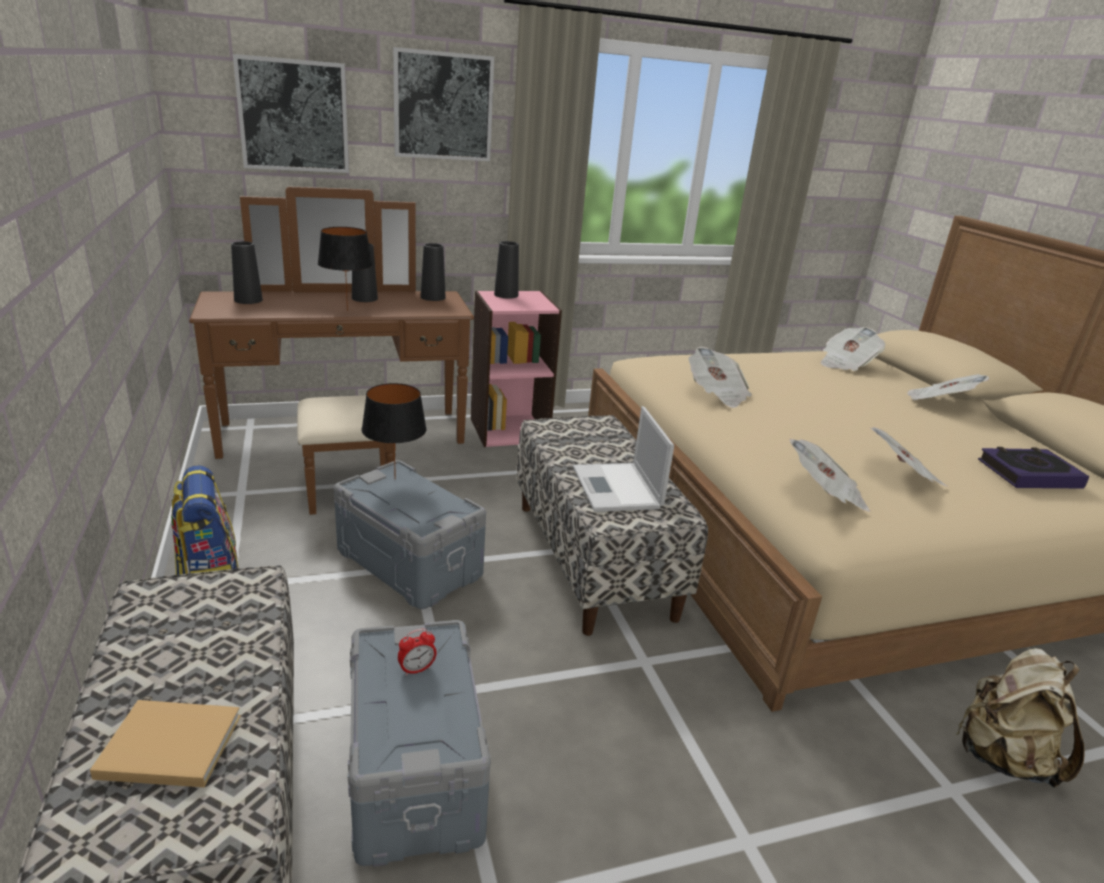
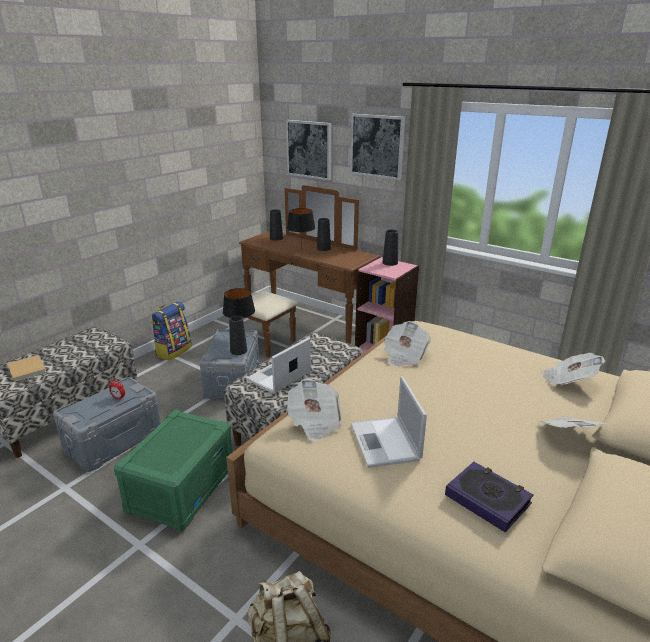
camera: 55 degrees right, 0 degrees up
(433, 297) = (357, 255): black vase -> black vase (238, 350)
(641, 734) = (181, 487): none -> green storage box
(901, 476) = (385, 443): newspaper -> laptop

